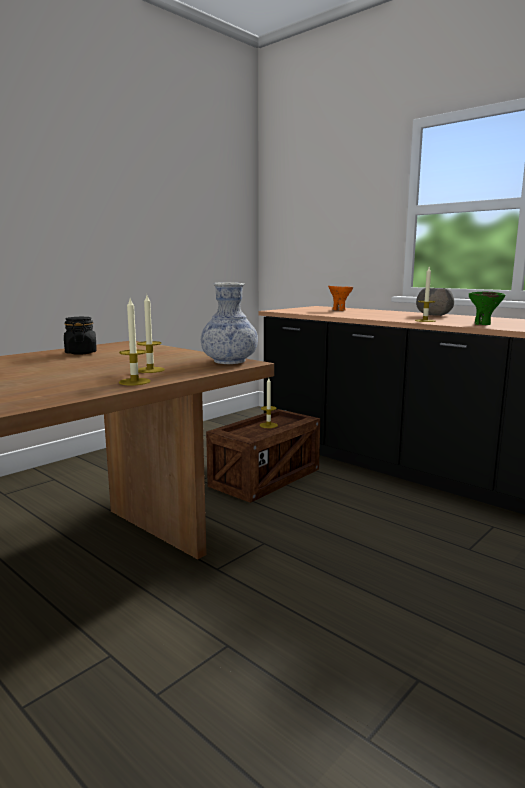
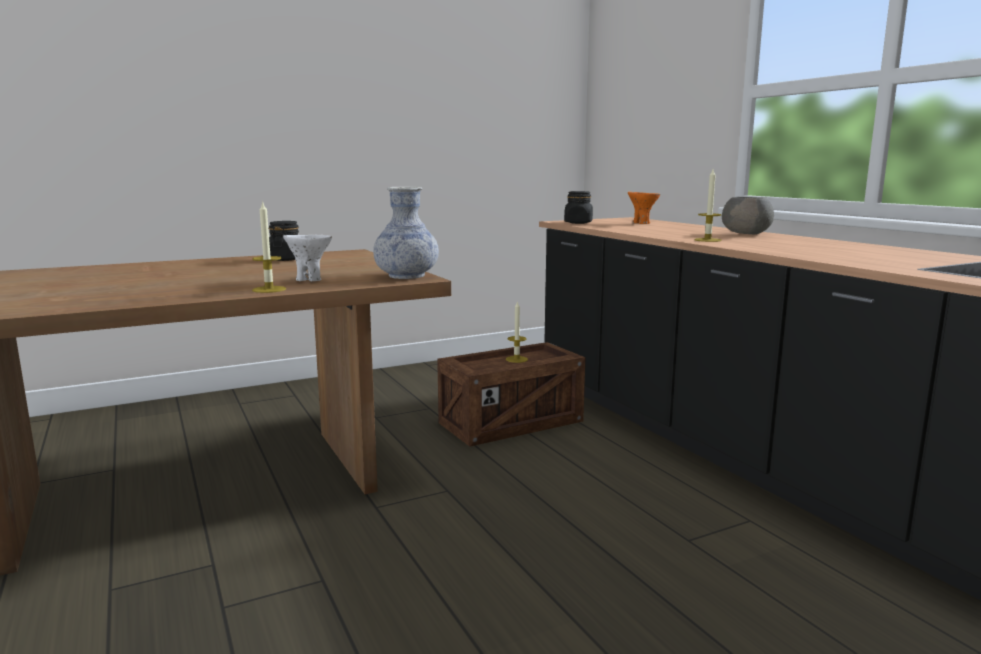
camera: 20 degrees right, 0 degrees up
(150, 370) = (309, 279): candle -> white bowl
(293, 311) = (578, 223): none -> black jar
(483, 324) = (774, 247): green bowl -> none

